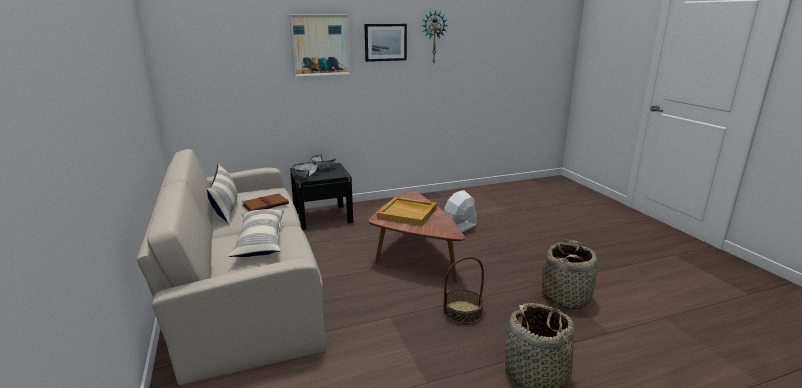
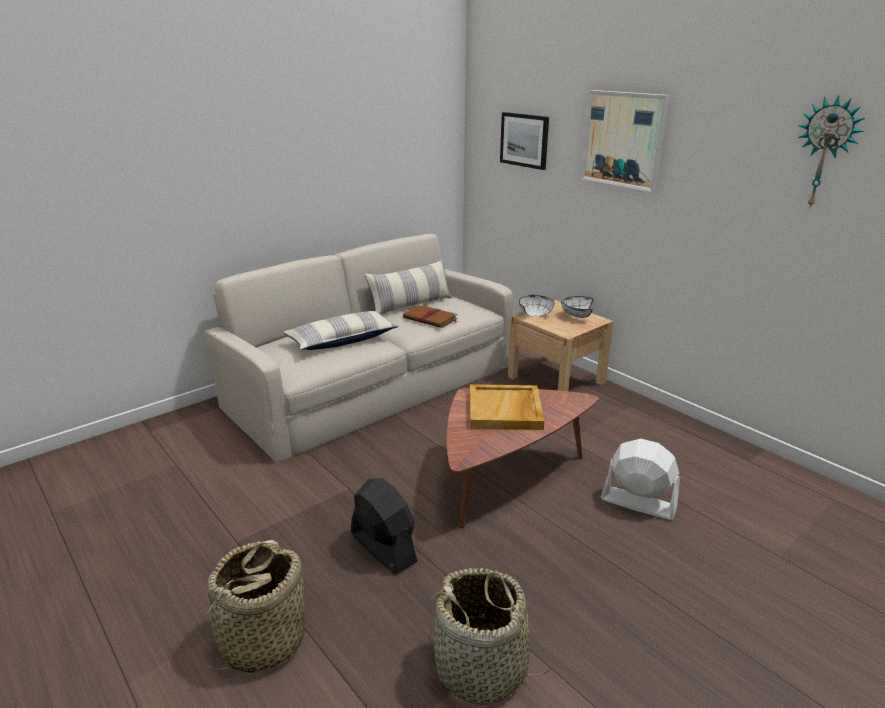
camera: 70 degrees right, 5 degrees up
(322, 217) = (556, 380): black nightstand -> beige nightstand
(385, 42) = (723, 149): picture -> picture (524, 140)
(462, 312) = (383, 547): basket -> black fan

